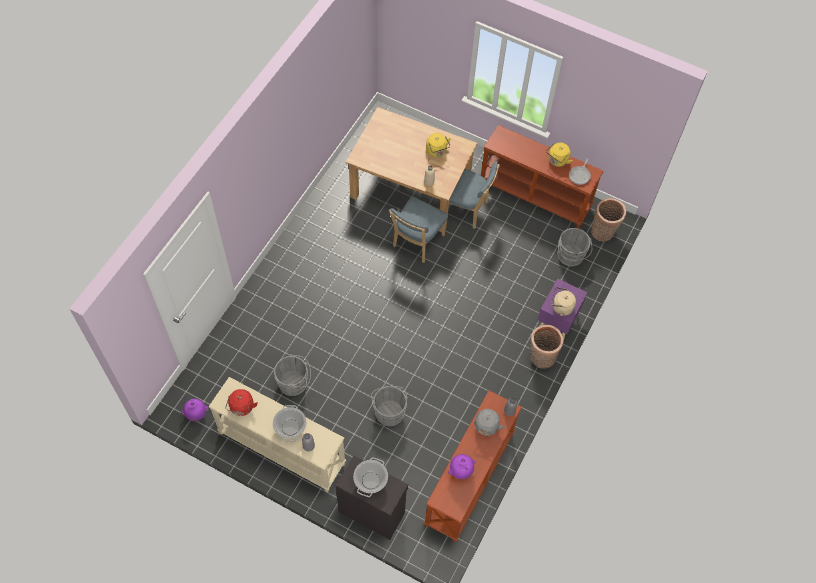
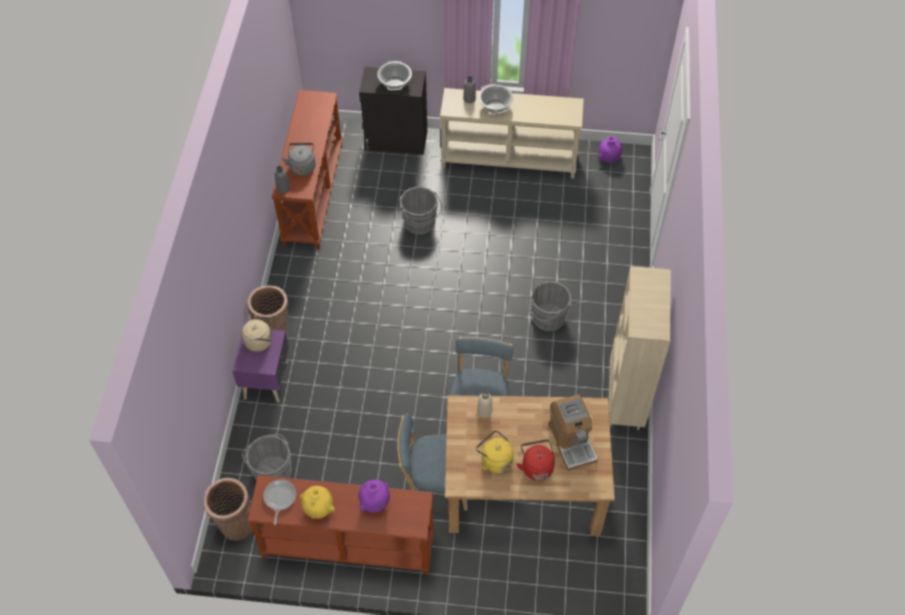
camera: 160 degrees right, 5 degrees down
(242, 408) = (551, 106): red kettle -> red kettle (536, 466)
(294, 383) = (531, 216): grey bucket -> grey bucket (546, 318)
(314, 215) = (625, 402): none -> beige bookcase
(383, 145) = (571, 441): none -> coffee machine
(461, 471) = (313, 125): purple vase -> purple vase (375, 503)
(557, 161) = (319, 509): yellow kettle -> yellow vase

